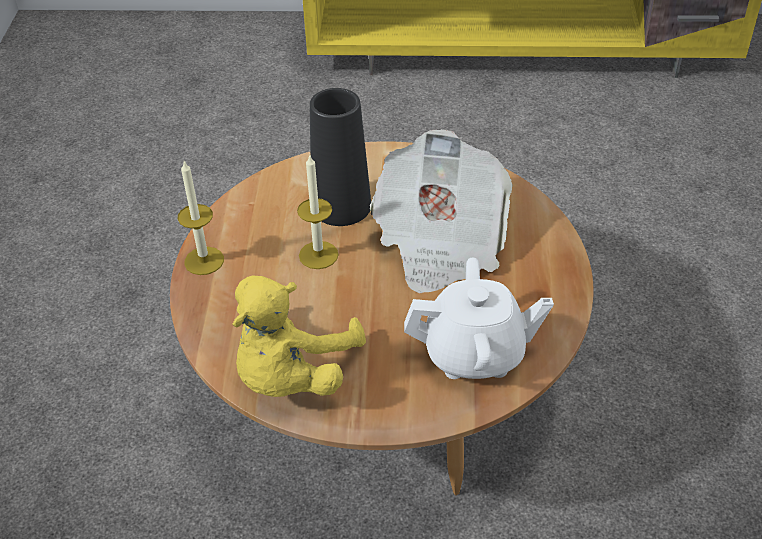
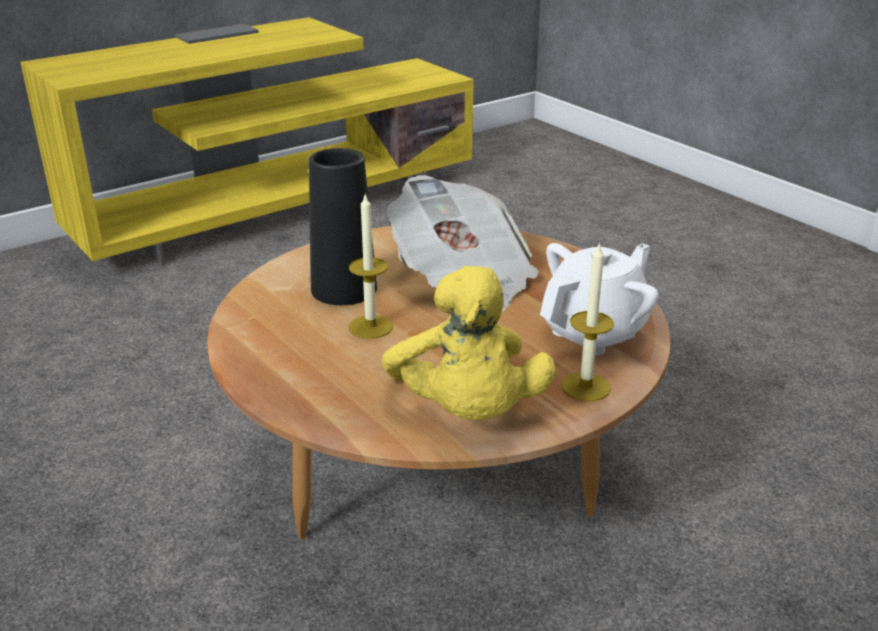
camera: 40 degrees left, 15 degrees down
(204, 261) = (261, 374): candle -> candle (585, 387)

